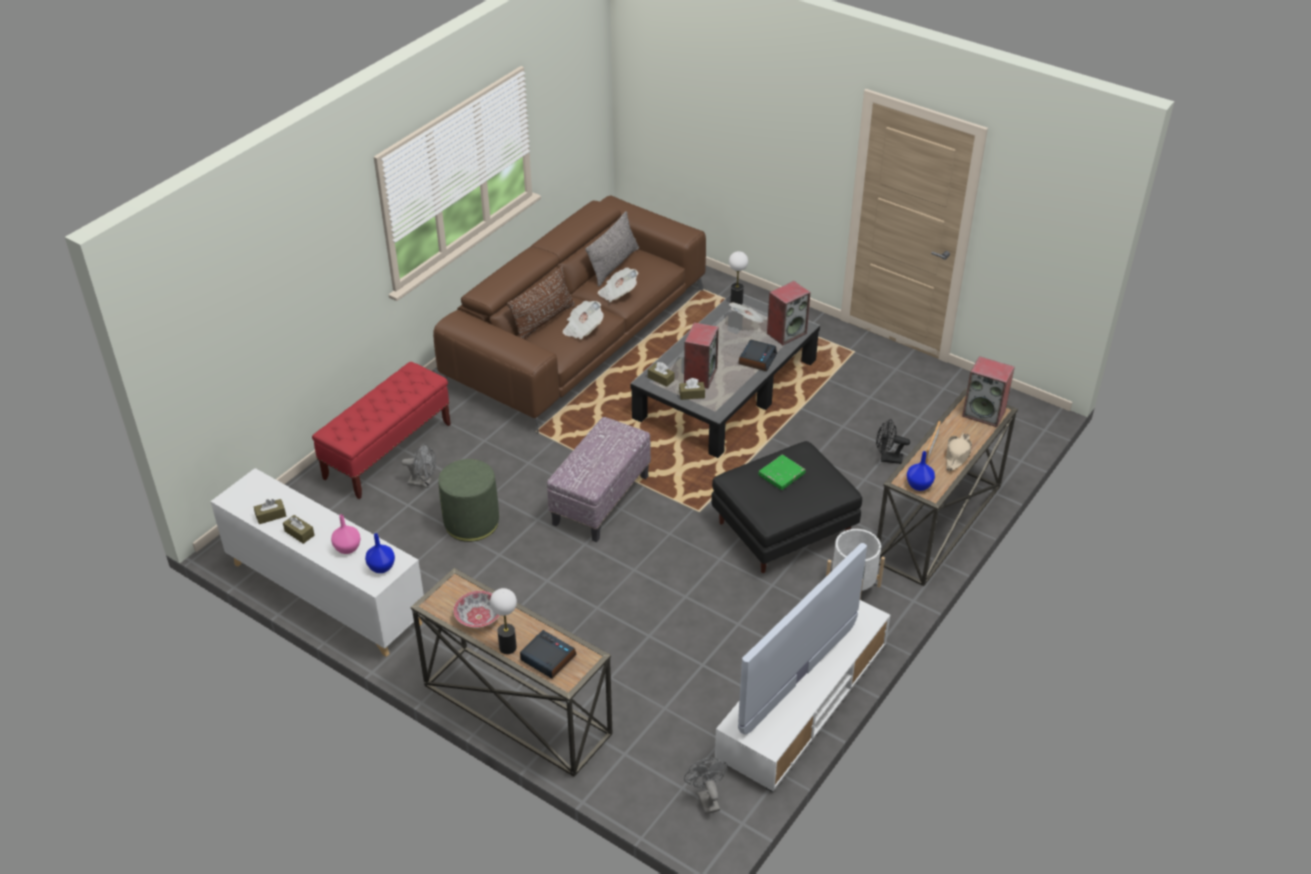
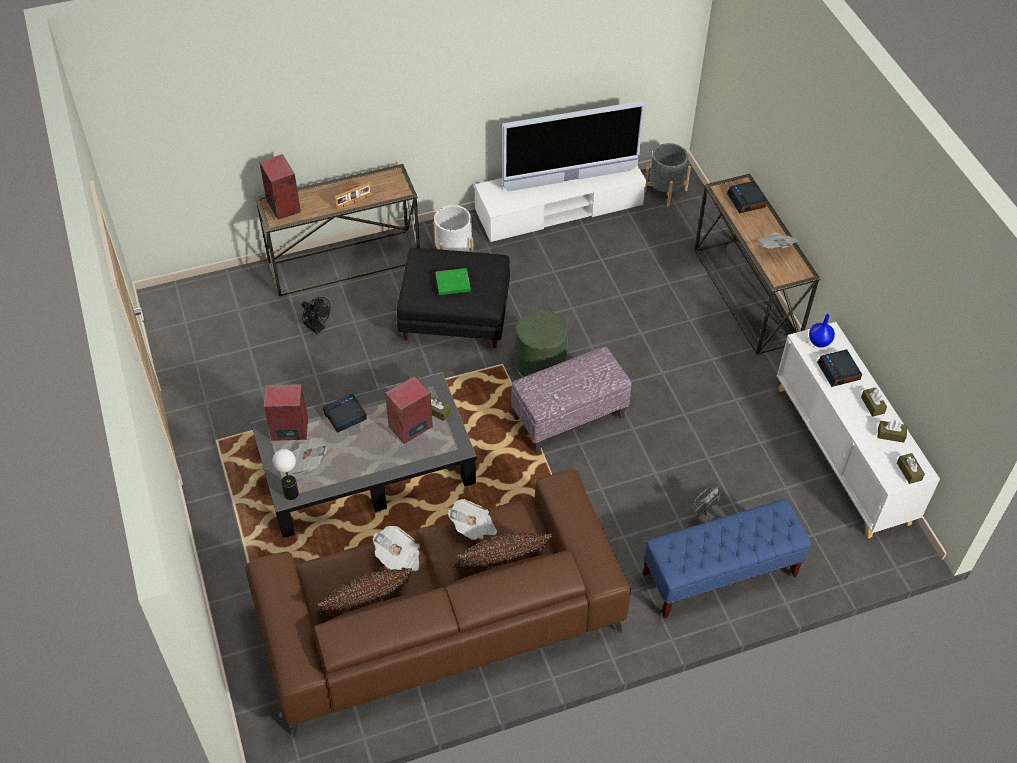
camera: 145 degrees left, 10 degrees up
(347, 548) = (839, 371): pink vase -> alarm clock
(388, 451) = (719, 575): red bench -> blue bench
(471, 522) = (688, 455): green ottoman -> green ottoman (540, 365)
(479, 617) = (775, 248): bowl -> newspaper
(507, 647) = (768, 219): table lamp -> none
(614, 265) = (365, 603): grey pillow -> brown pillow
(661, 379) = (446, 443): brown tissue box -> brown tissue box (909, 471)
(706, 798) = (665, 191): grey fan -> grey planter
(919, 486) = (396, 183): blue vase -> none
(957, 455) = (343, 188): beige hat -> none

